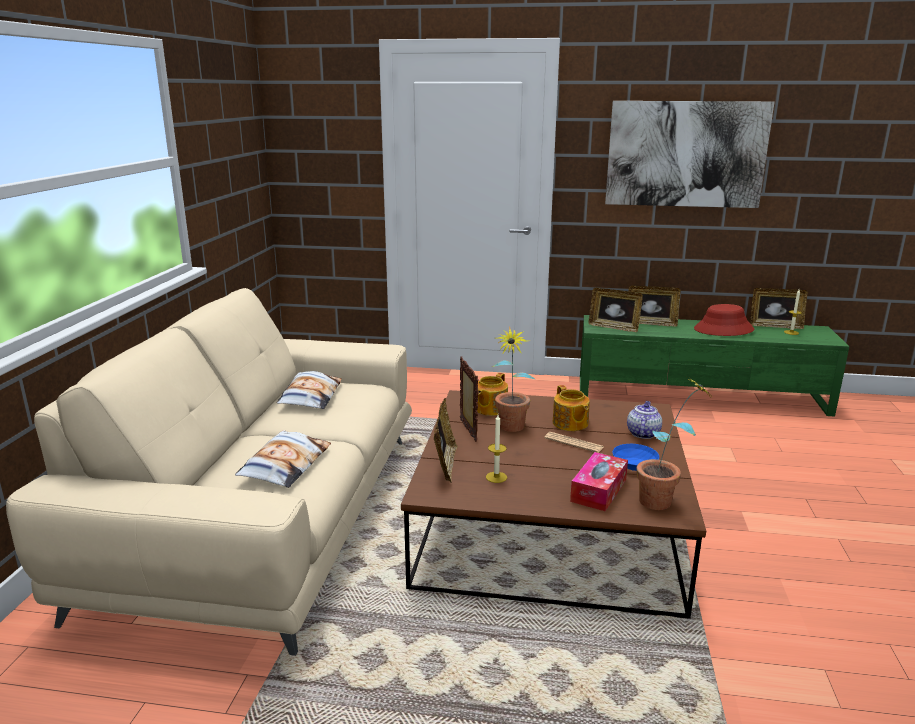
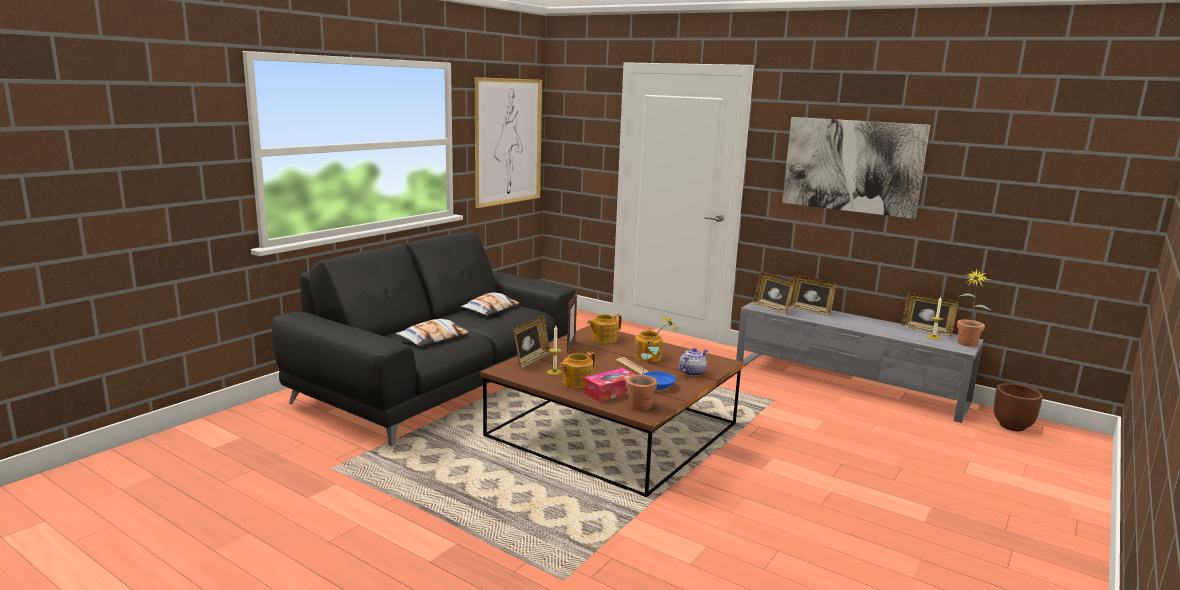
camera: 25 degrees right, 5 degrees down
(234, 155) = (508, 141): none -> picture
(265, 516) = (440, 382): beige sofa -> black sofa
(510, 429) = (600, 352): potted plant -> potted plant (965, 345)
(542, 486) = (576, 382): none -> teapot
(700, 396) = (848, 384): green tv stand -> grey tv stand
(723, 330) = (870, 325): red hat -> none
(873, 409) = (1013, 426): none -> brown planter

